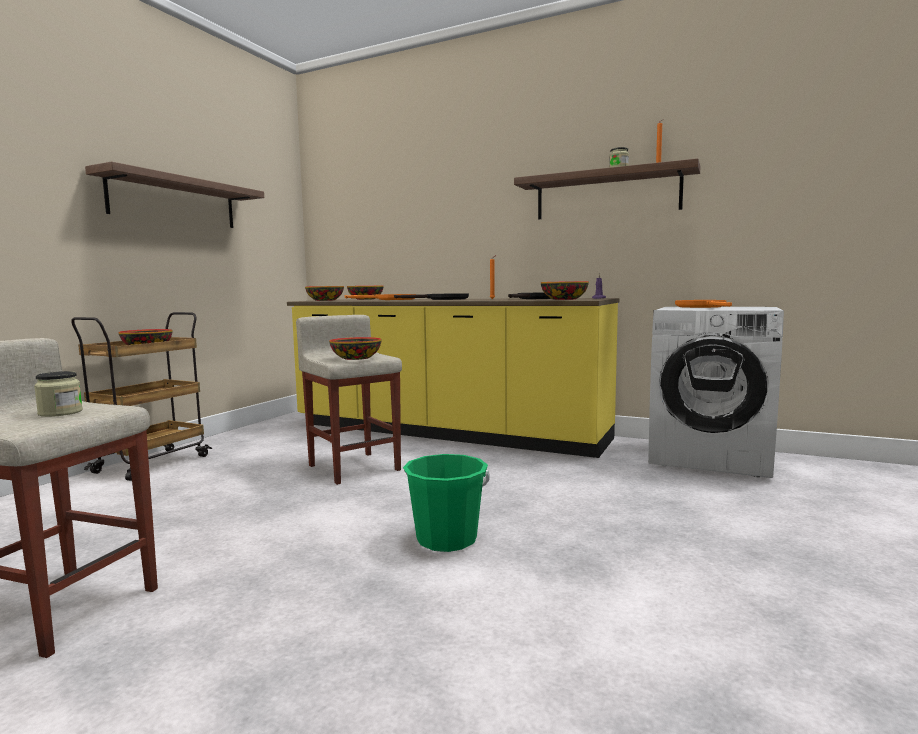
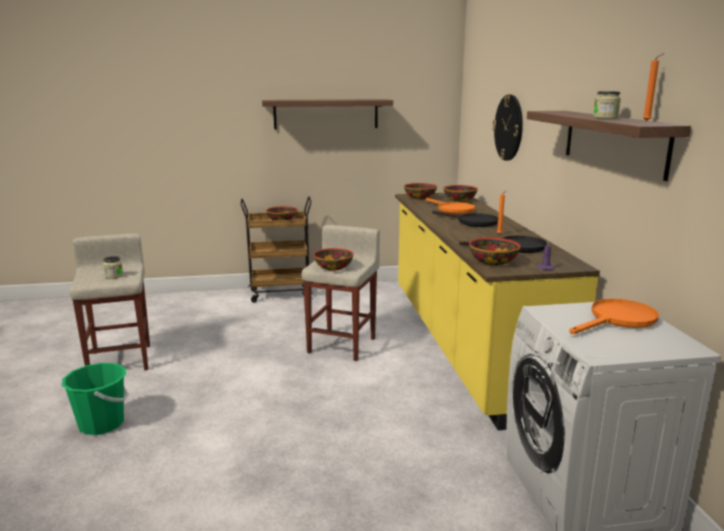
camera: 55 degrees right, 10 degrees up
(424, 216) = (509, 128): none -> wall clock
(447, 539) = (258, 419): green bucket -> green bucket (102, 424)

